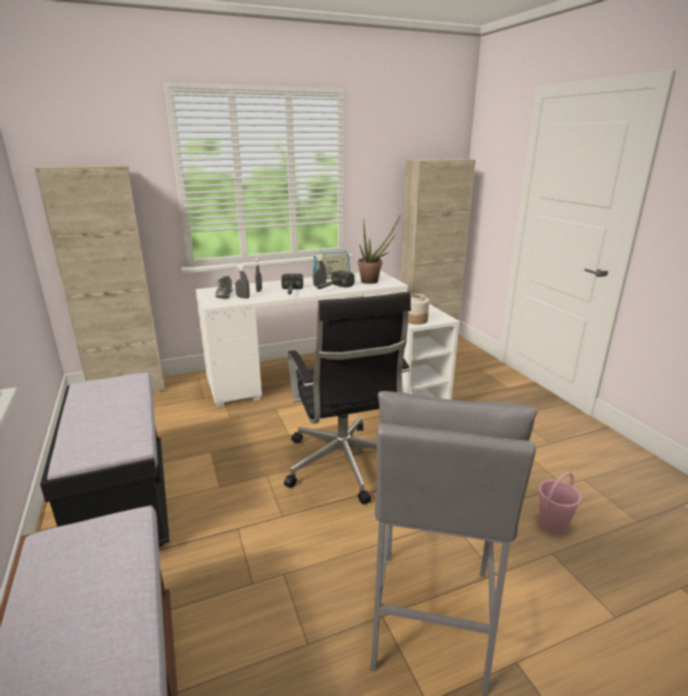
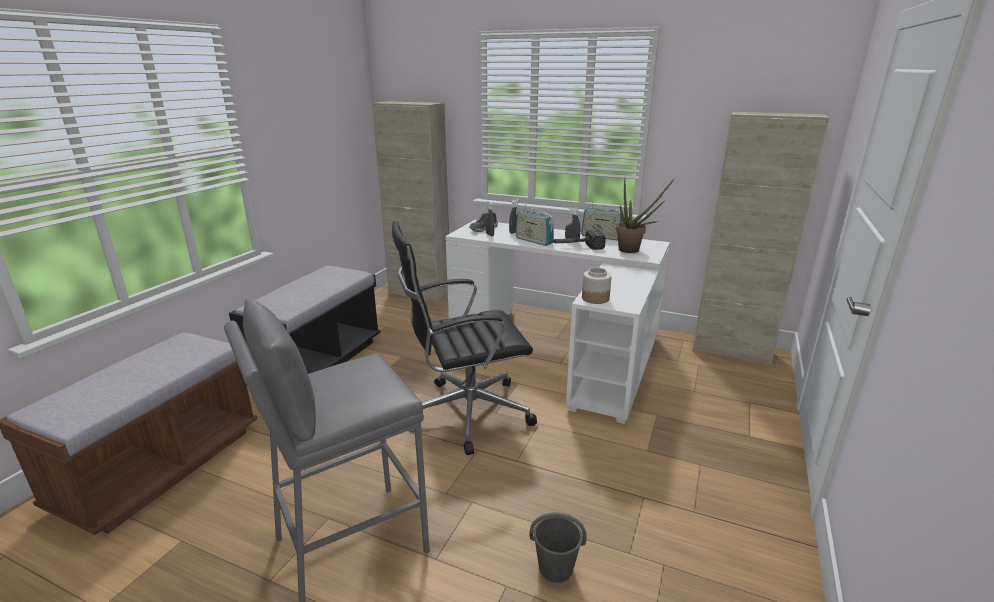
camera: 45 degrees right, 0 degrees up
(291, 292) = (534, 241): hammer -> radio
(344, 465) = (466, 413): black office chair -> black office chair turned 45 degrees clockwise
(552, 522) = (555, 568): pink bucket -> grey bucket

